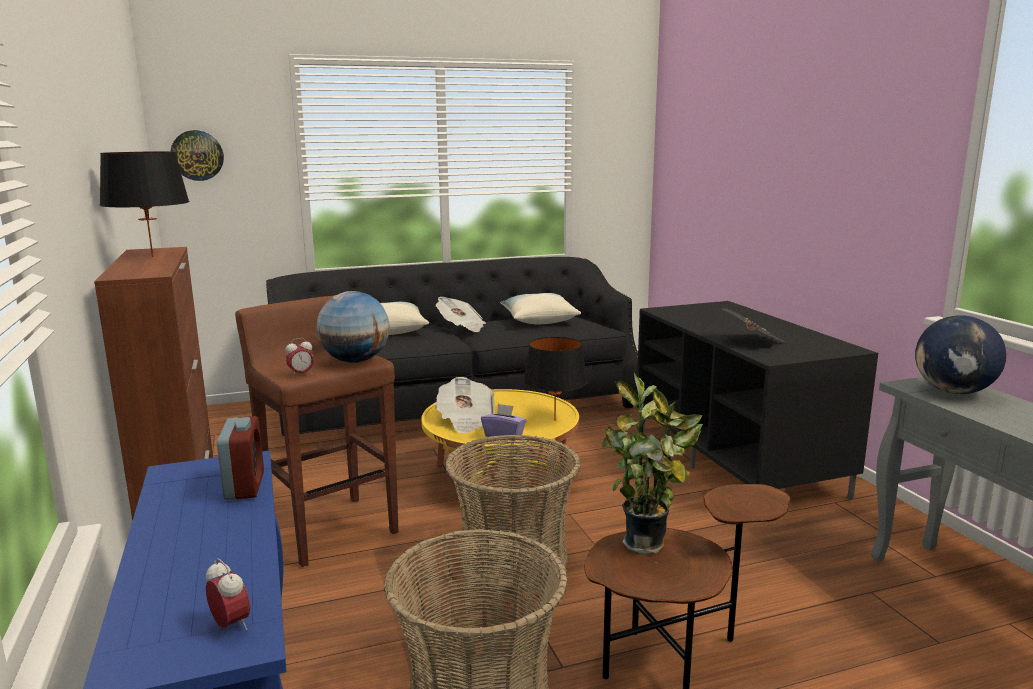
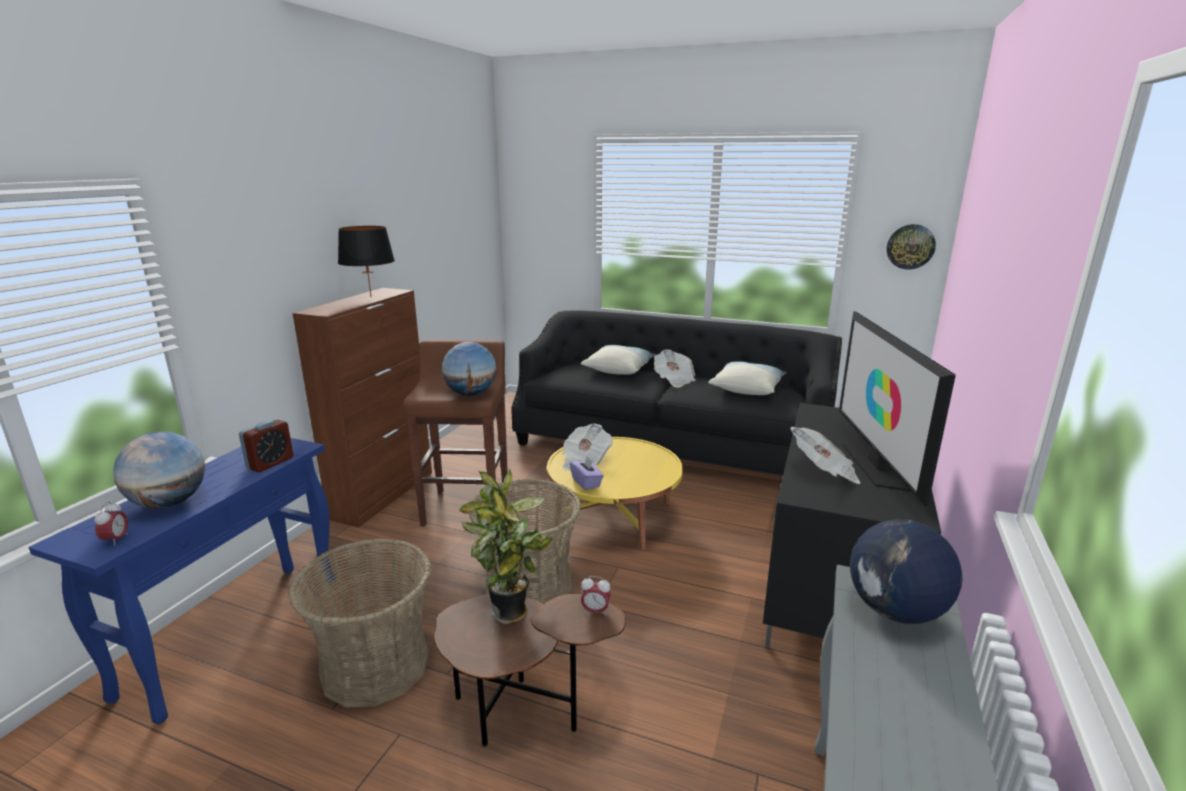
camera: 40 degrees right, 5 degrees up
(197, 155) = (528, 213): wall clock -> wall clock (910, 246)
(200, 567) = (170, 503): none -> globe
(301, 374) = (425, 395): alarm clock -> alarm clock (595, 611)
(554, 420) = (645, 484): black table lamp -> none
(770, 330) = (877, 464): none -> television

